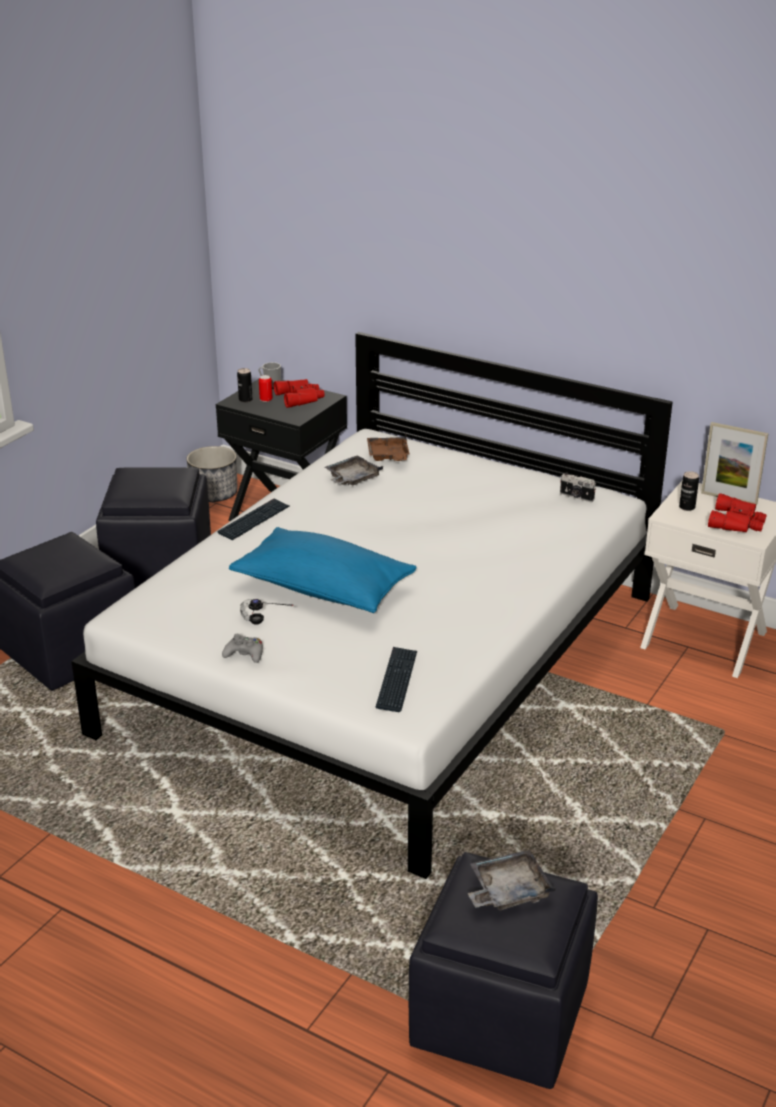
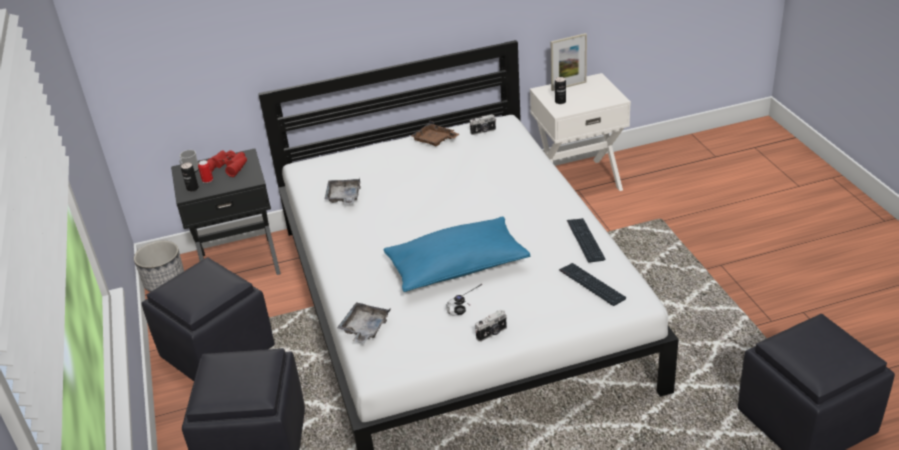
camera: 45 degrees left, 5 degrees up
(244, 654) = (492, 333): grey game controller -> camera
(254, 520) = (336, 259): keyboard -> keyboard (585, 240)
(388, 456) = (338, 171): brown tray -> brown tray (434, 140)
(508, 891) = (811, 342): grey tray -> grey tray (364, 328)
(737, 522) = (595, 95): red binoculars -> none

